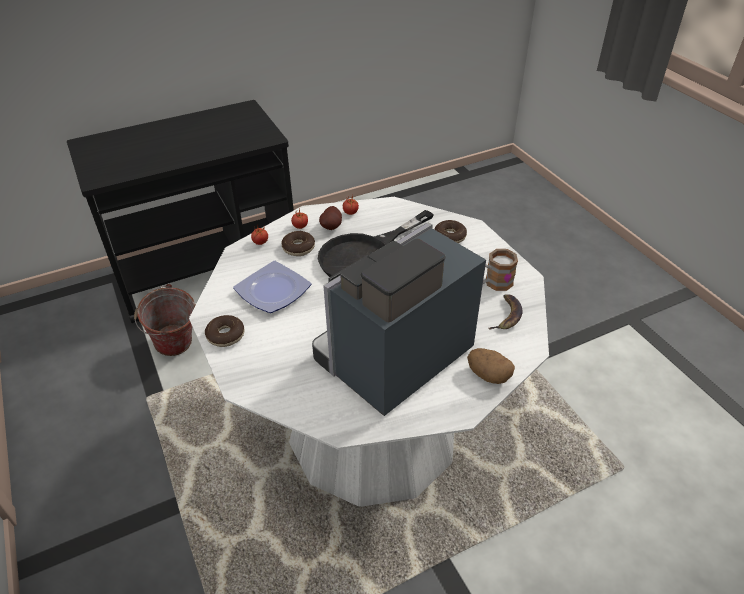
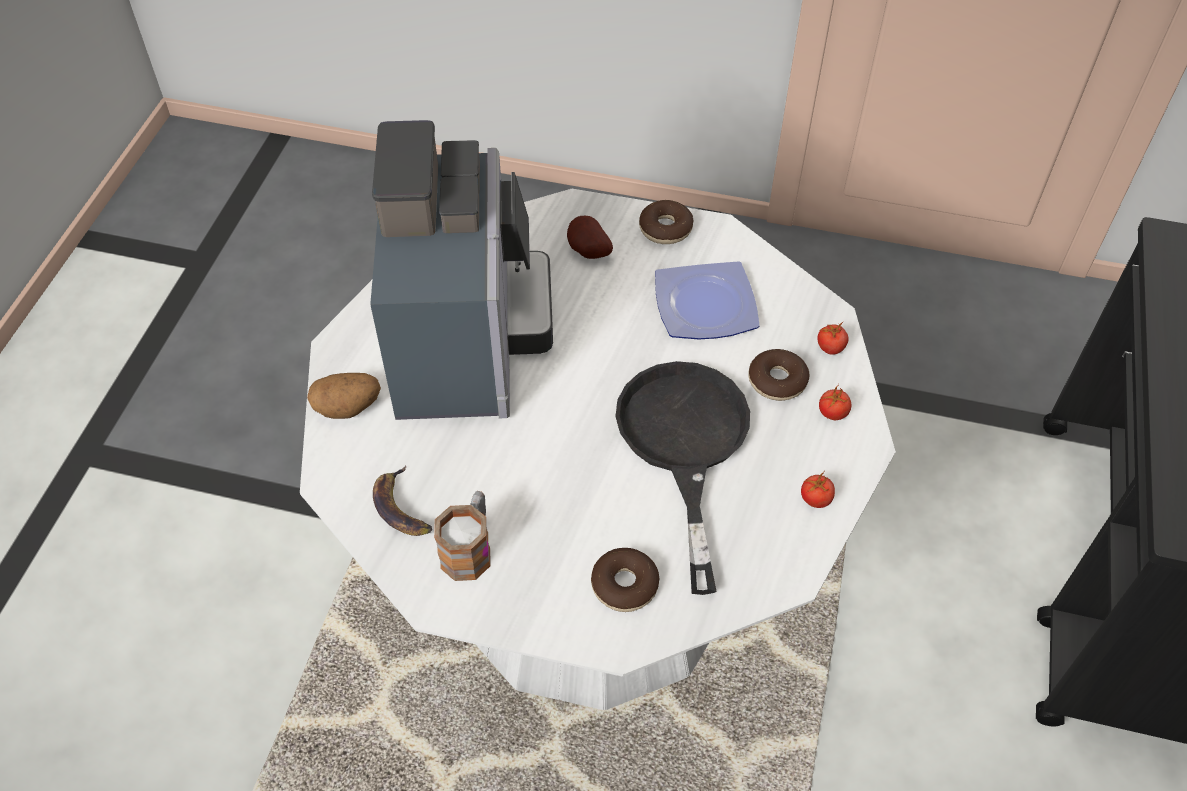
camera: 130 degrees right, 10 degrees up
(176, 349) = (945, 449): bucket -> none
(332, 227) = (795, 451): potato -> potato (587, 252)

